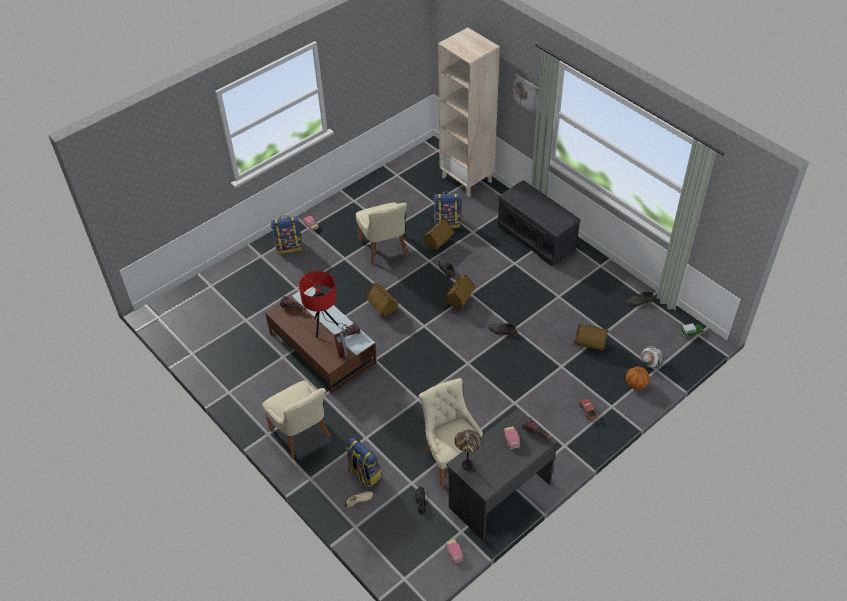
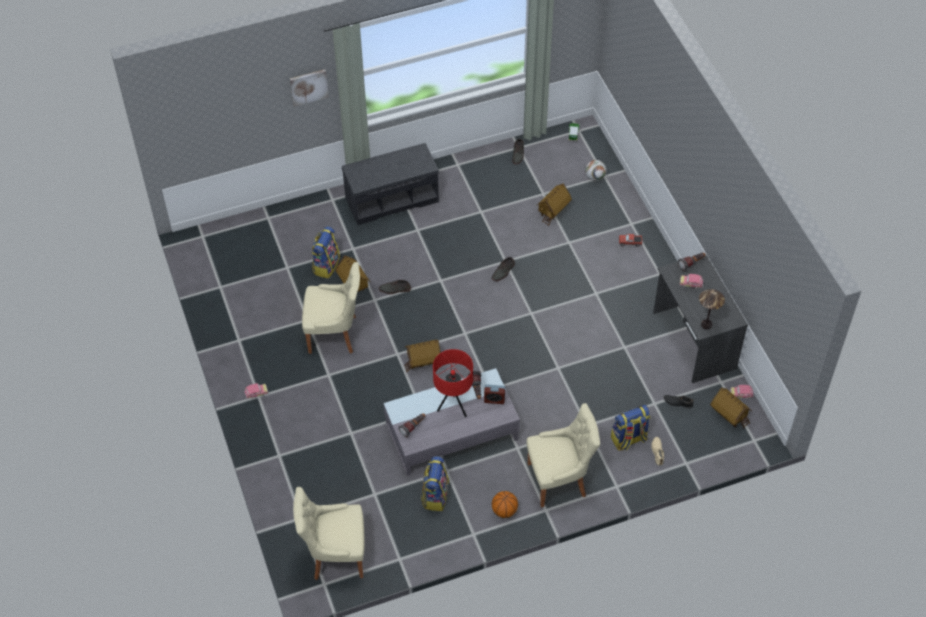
camera: 70 degrees left, 5 degrees up
(289, 246) = (279, 423): backpack -> backpack (435, 495)
(322, 348) = (451, 431): brown coffee table -> grey coffee table
(452, 458) = (639, 362): beige chair -> beige chair (335, 555)
(459, 301) = (446, 293): toy house -> toy house (729, 415)
(467, 179) = (268, 226): beige bookcase -> none
(635, 385) = (615, 197): basketball -> basketball (504, 511)

